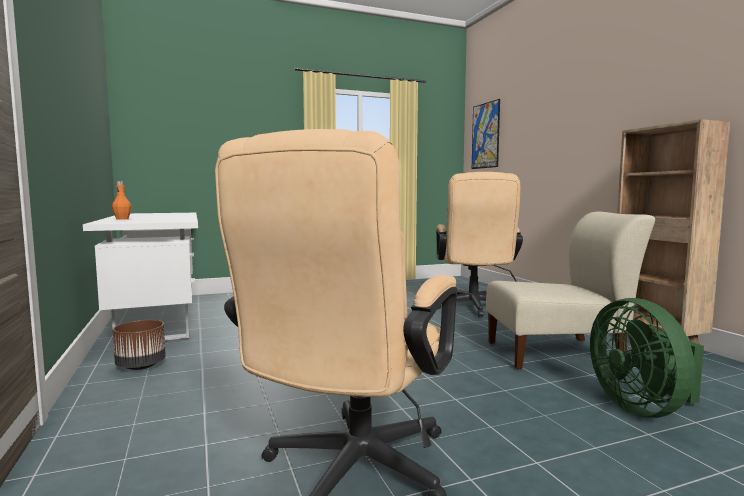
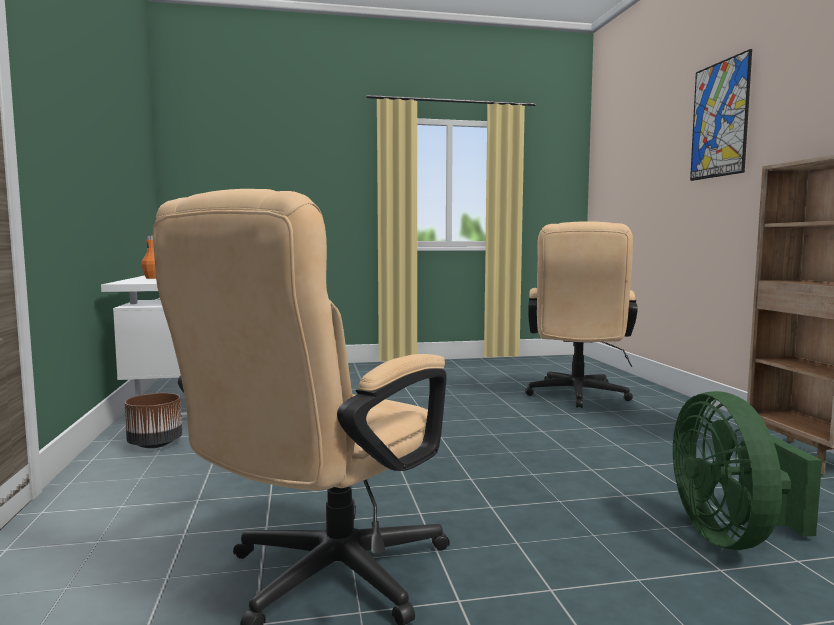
camera: 10 degrees right, 0 degrees up
(485, 135) = (612, 172): picture -> picture (719, 119)
(559, 354) = (658, 460): beige chair -> none

